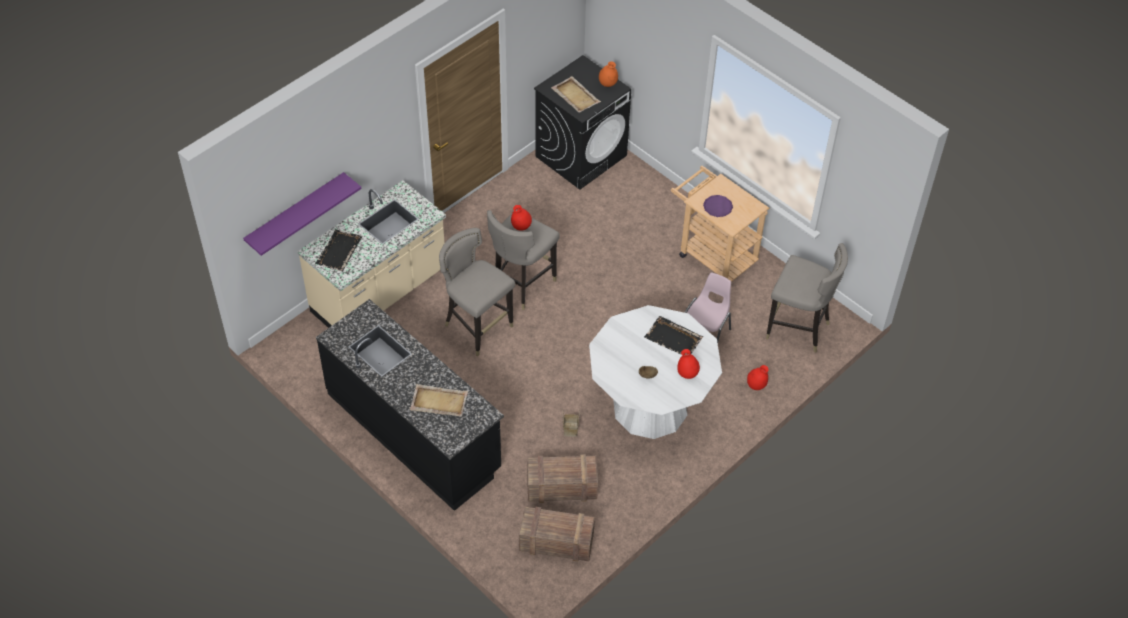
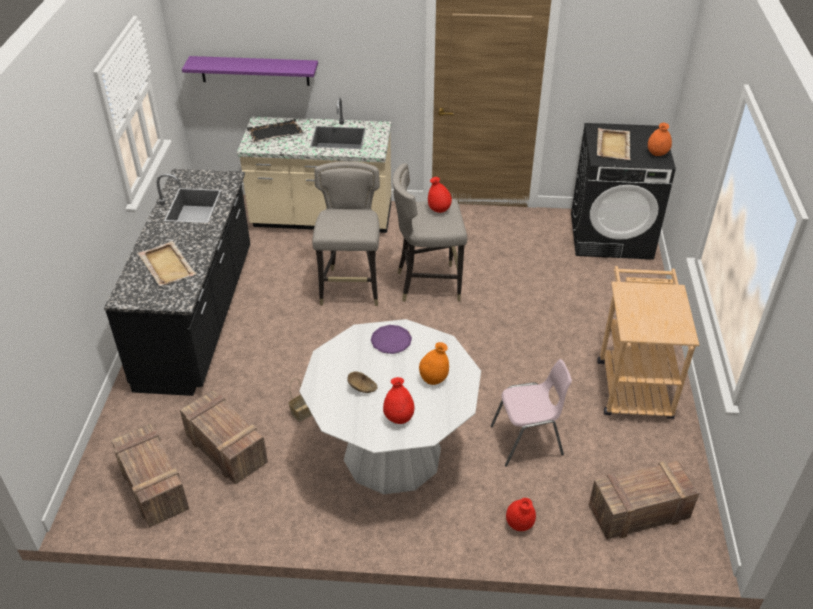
camera: 50 degrees right, 10 degrees down
(673, 338) = (433, 379): black tray -> orange vase
(717, 207) = (639, 307): purple plate -> purple plate (391, 341)
(798, 329) = (637, 513): grey stool -> crate

